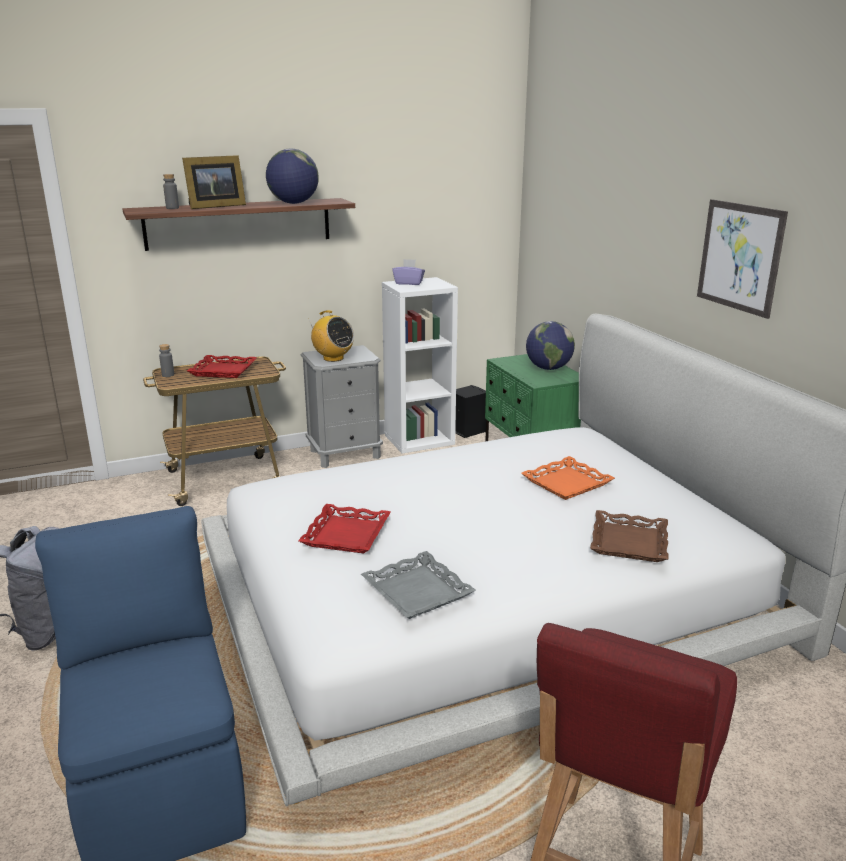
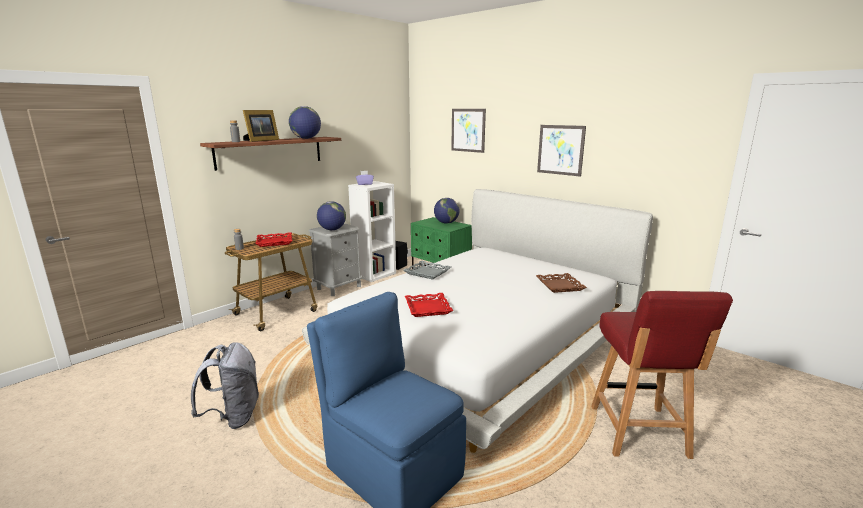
camera: 25 degrees left, 5 degrees down
(333, 358) = (332, 229): radio -> globe
(418, 591) = (493, 323): grey tray -> grey tray (427, 272)
(567, 484) = (506, 269): orange tray -> none
(600, 196) = (468, 130): none -> picture

